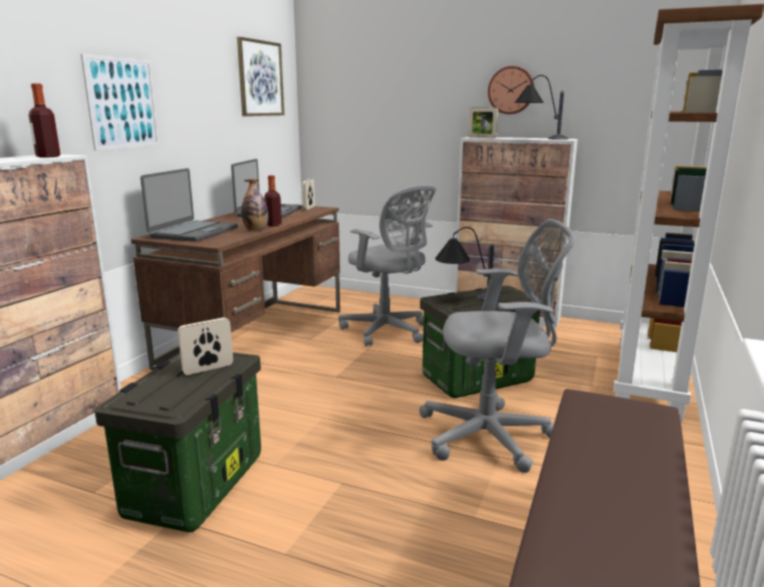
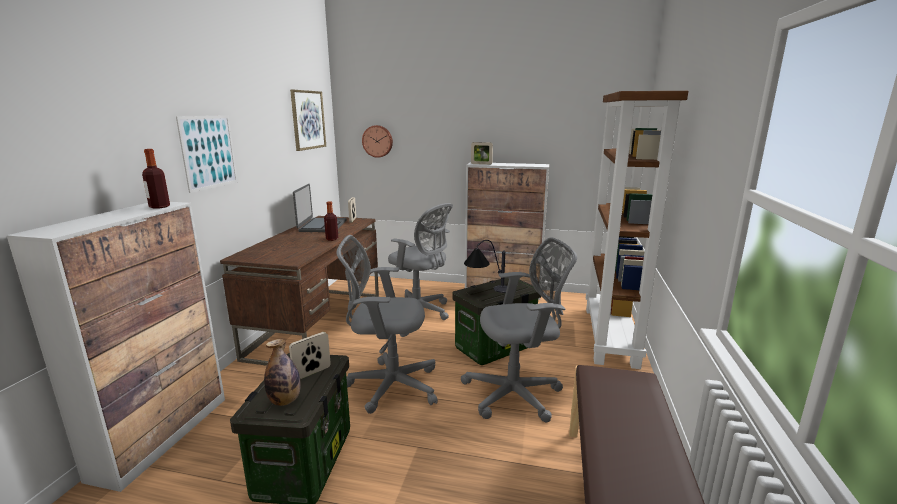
camera: 10 degrees left, 0 degrees up
(193, 232) = (270, 250): laptop -> none
(256, 230) = (320, 245): bottle -> bottle (285, 401)
(324, 411) = (389, 385): none -> grey office chair
(511, 90) = (500, 129): wall clock -> wall clock (378, 141)
(538, 139) = (522, 165): table lamp -> none

